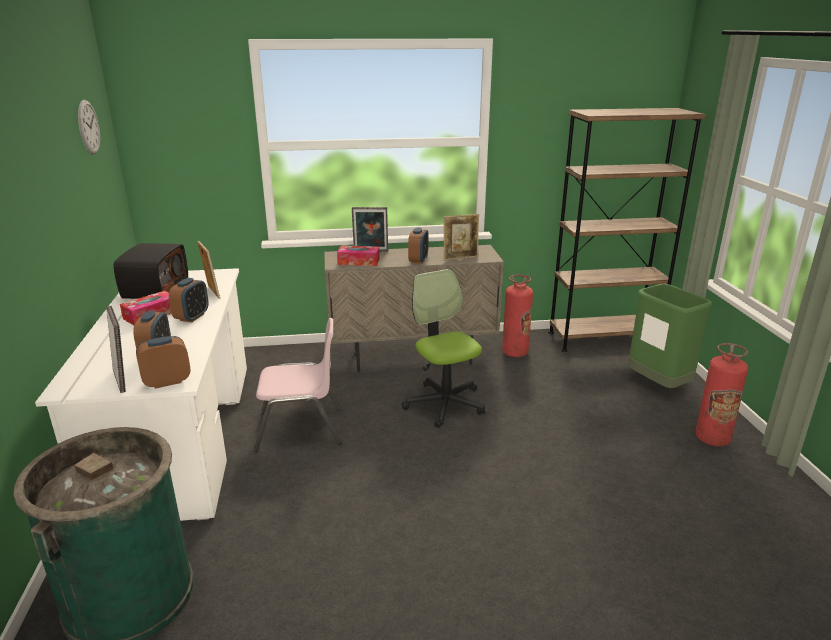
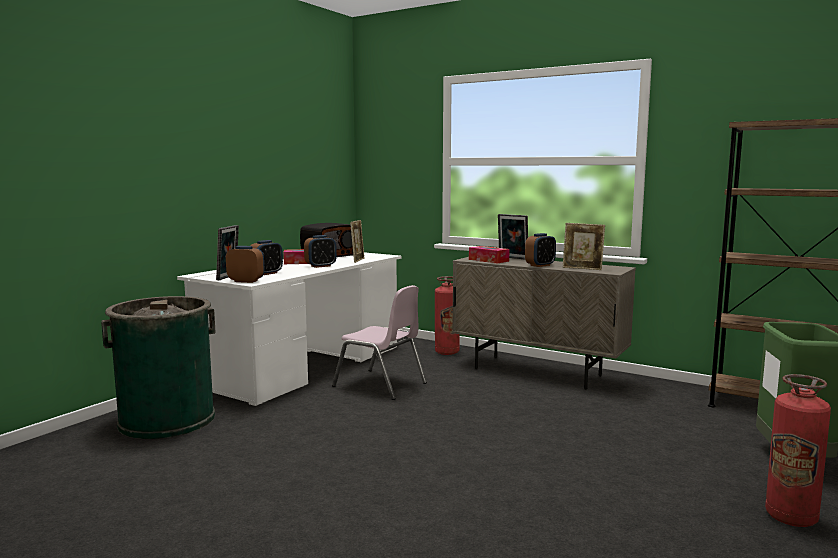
camera: 40 degrees right, 15 degrees down
(88, 127) = (318, 136): wall clock -> none
(444, 404) = (516, 404): office chair -> none
(515, 352) = (648, 393): fire extinguisher -> fire extinguisher (447, 352)

